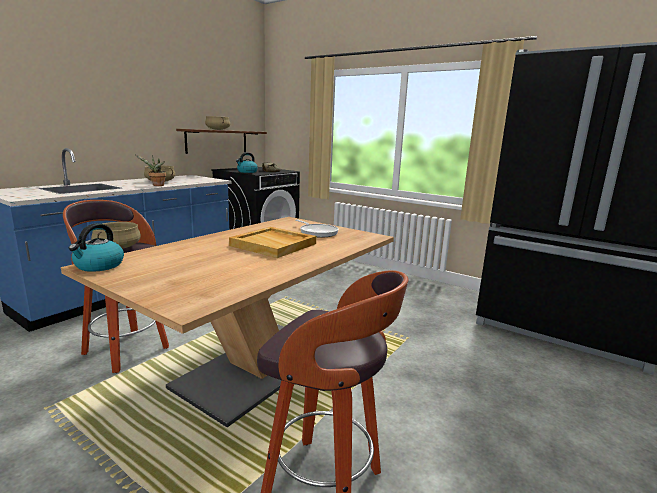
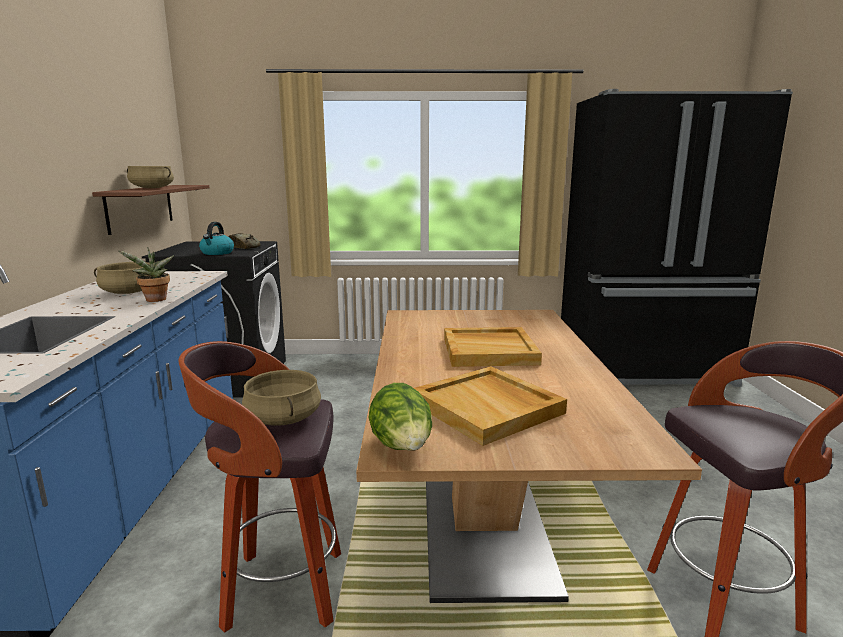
camera: 35 degrees left, 0 degrees up
(99, 266) = (402, 448): kettle -> lettuce
(182, 265) = (488, 408): none -> beige tray
(317, 232) = (480, 323): frying pan -> none

